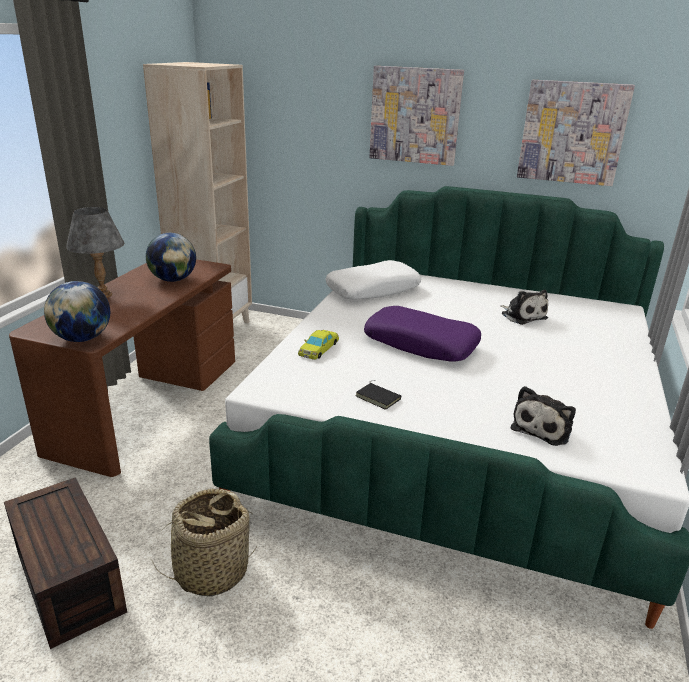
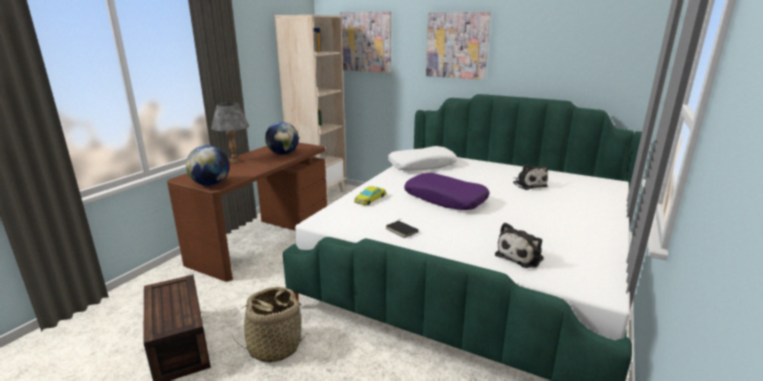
camera: 10 degrees right, 5 degrees down
(572, 133) = (570, 52): picture -> picture (366, 42)

